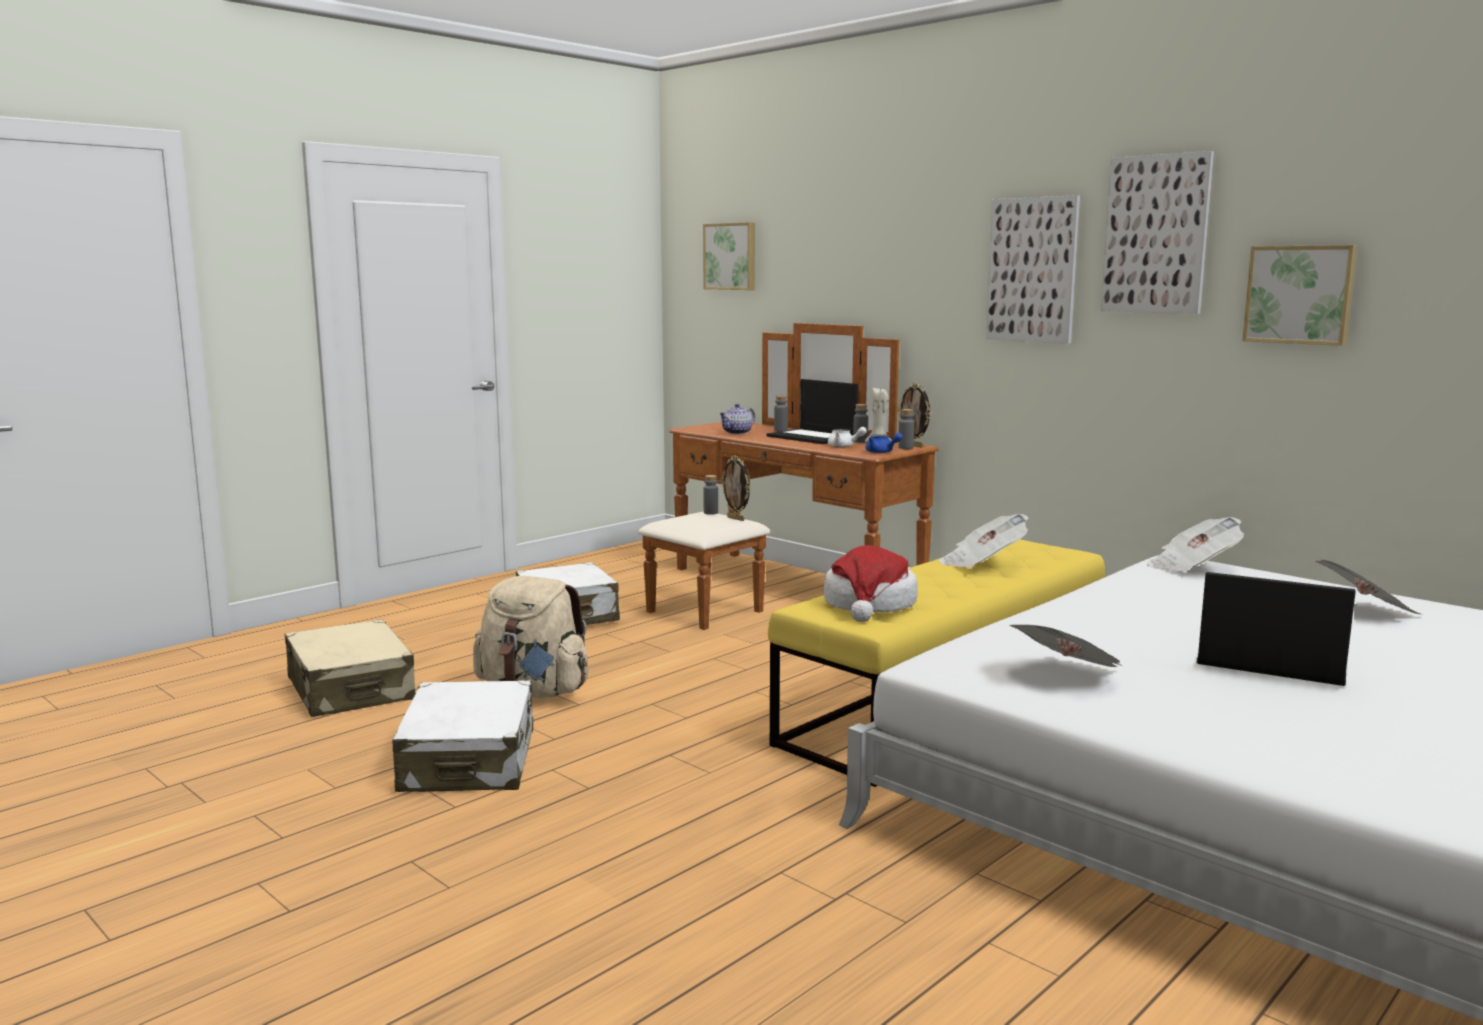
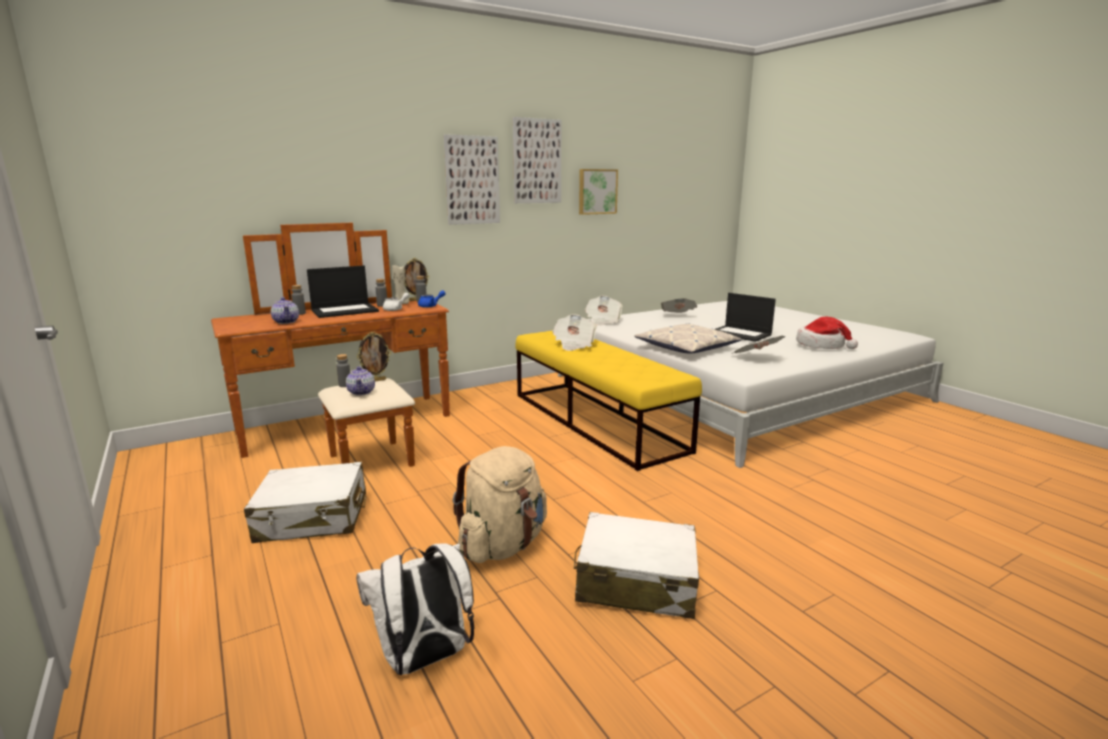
camera: 75 degrees left, 5 degrees up
(351, 689) = (424, 660): beige suitcase -> white backpack
(690, 520) = (361, 392): none -> teapot
(731, 256) = (176, 167): picture -> none
(869, 605) = (643, 371): hat -> hat (821, 345)
(1074, 626) = (686, 347): none -> pillow
(1269, 662) = (740, 334): laptop -> laptop turned 90 degrees counterclockwise

